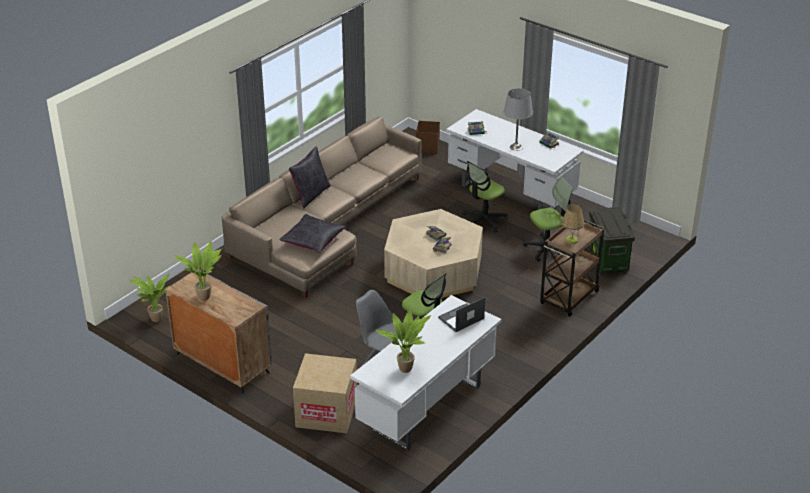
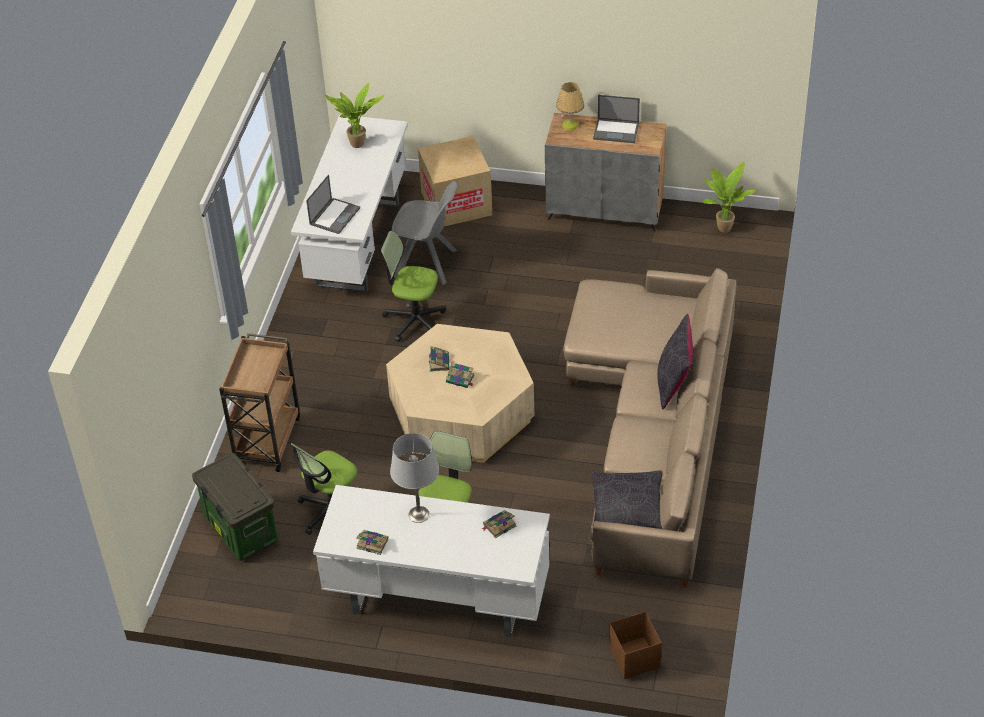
camera: 155 degrees right, 10 degrees up
(205, 296) = (616, 131): potted plant -> laptop
(313, 240) = (606, 313): black pillow -> black pillow (628, 509)
(571, 240) = (257, 365): table lamp -> table lamp (570, 125)

